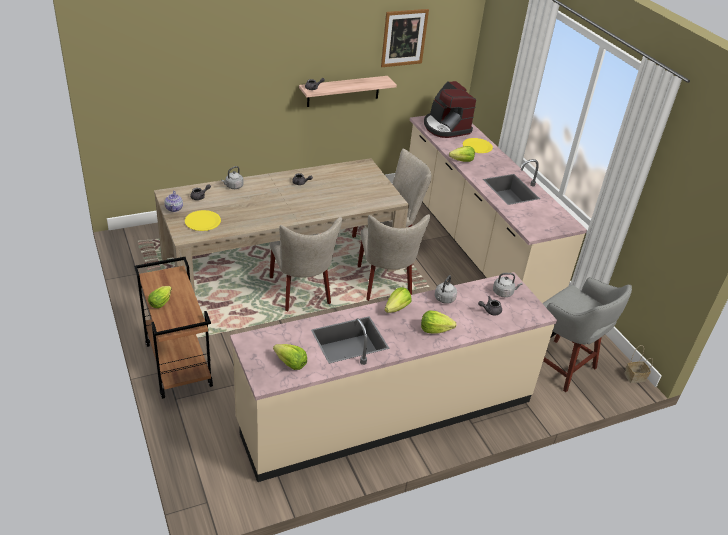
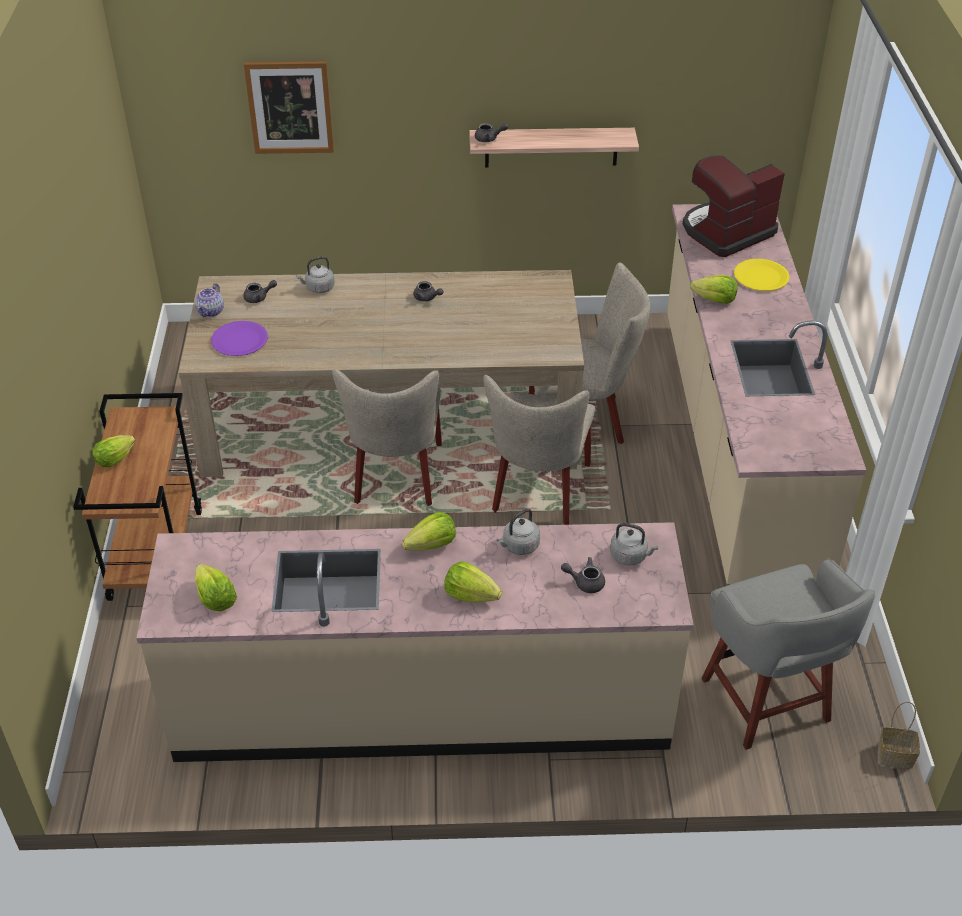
camera: 25 degrees right, 5 degrees up
(202, 222) = (239, 340): yellow plate -> purple plate
(404, 38) = (665, 65): picture -> picture (290, 107)
(446, 127) = (726, 232): coffee machine -> coffee machine turned 60 degrees clockwise

